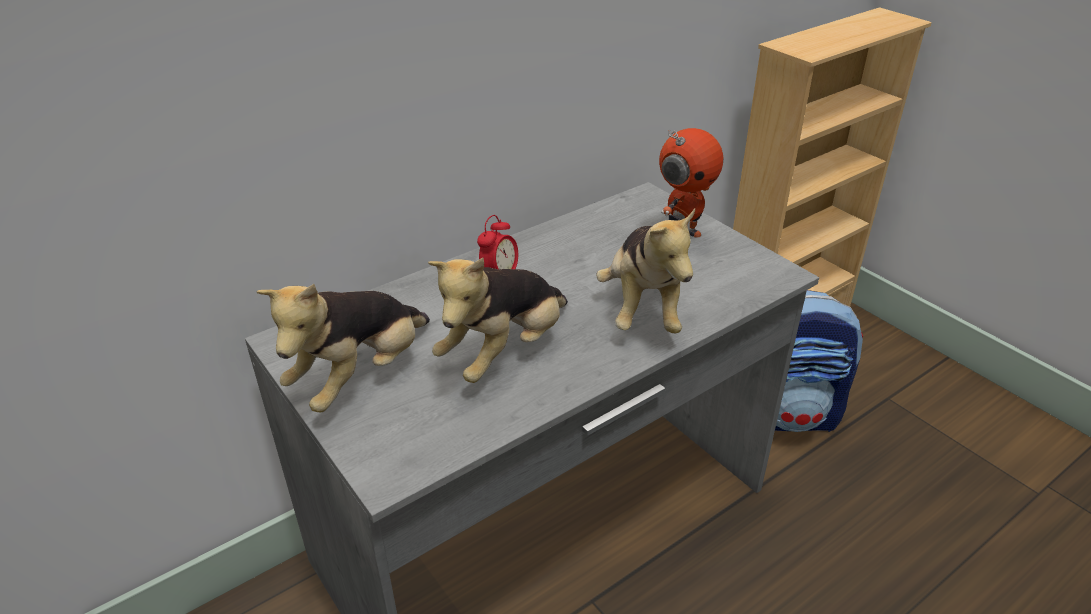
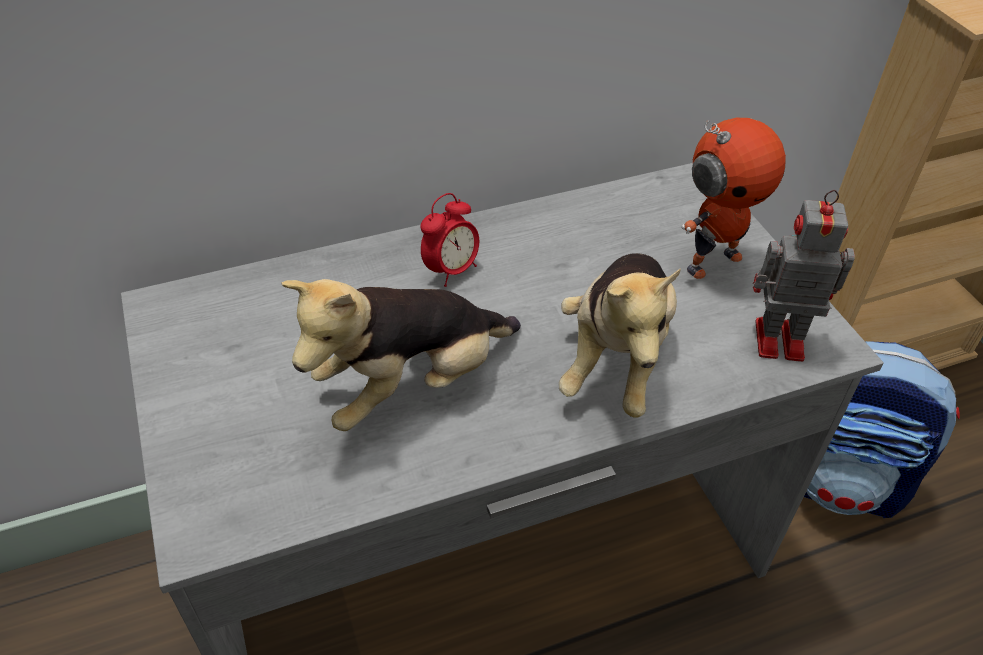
camera: 15 degrees right, 10 degrees up
(360, 376) = (227, 380): plush toy -> none
(744, 277) = (775, 339): none -> toy robot

